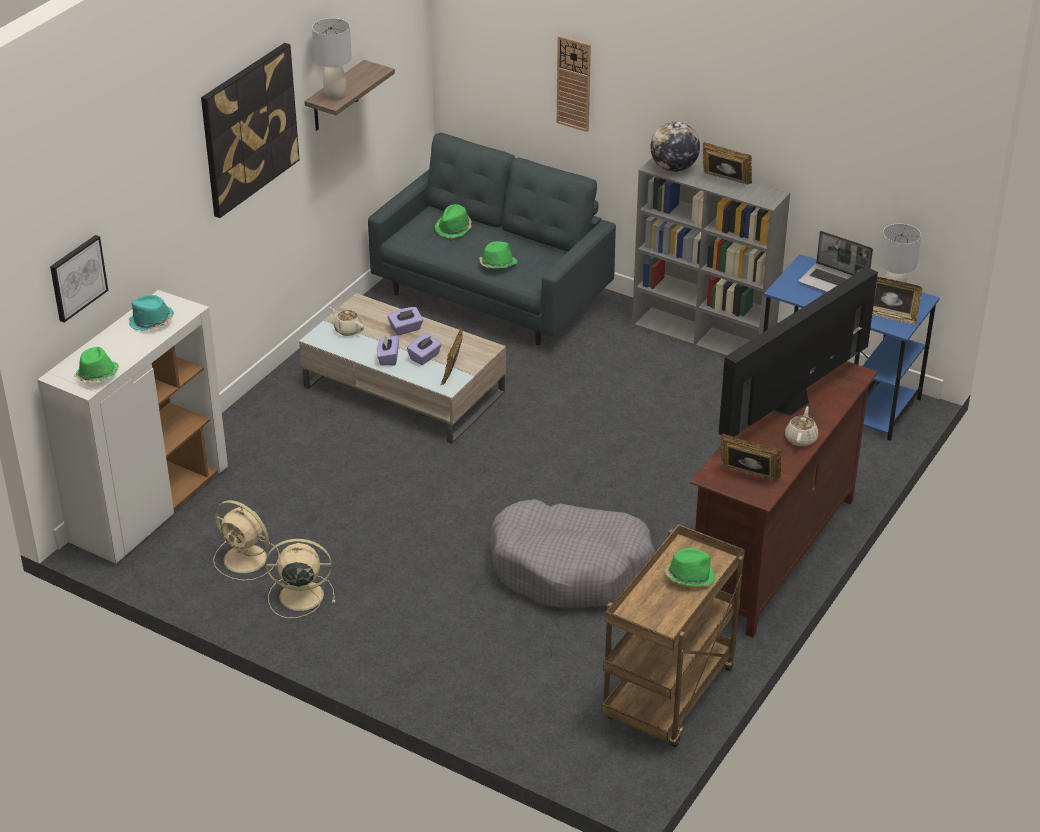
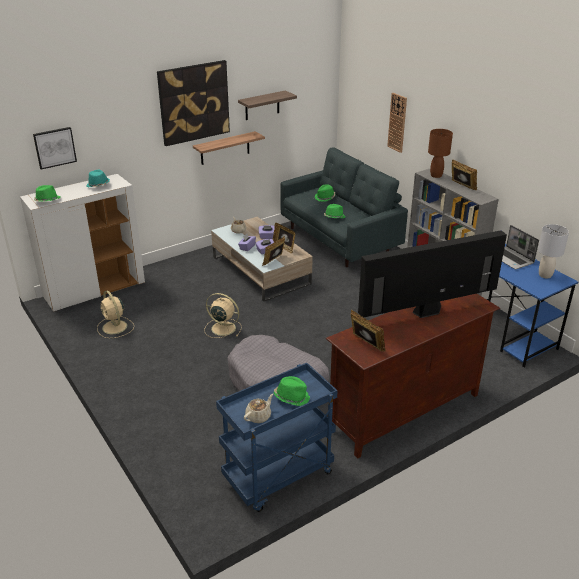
camera: 25 degrees right, 5 degrees down
(291, 189) = (225, 148): none -> shelf
(299, 596) = (123, 353): beige fan -> beige fan (222, 328)
(335, 96) = (254, 100): grey table lamp -> none
(669, 697) = (278, 478): brown cart -> blue cart
(674, 168) = (436, 175): globe -> brown table lamp
(801, 438) = (418, 332): beige teapot -> beige teapot (258, 416)
(890, 316) = (537, 284): picture frame -> picture frame (284, 247)

